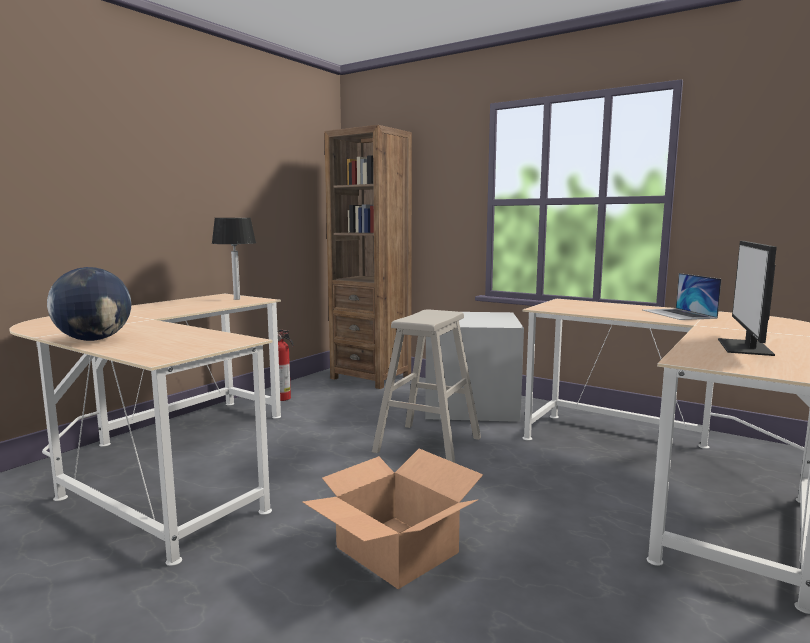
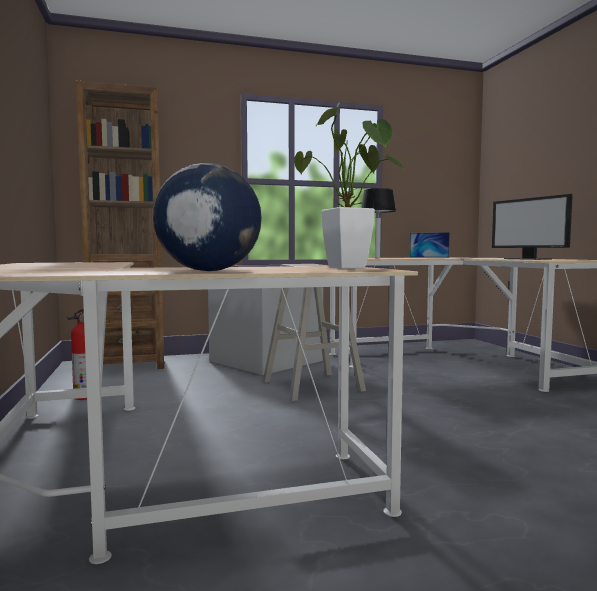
camera: 50 degrees left, 5 degrees down
(183, 350) = (351, 268): none -> potted plant
(237, 299) = (81, 262): table lamp -> table lamp (377, 258)
(396, 551) = (470, 433): cardboard box -> none

